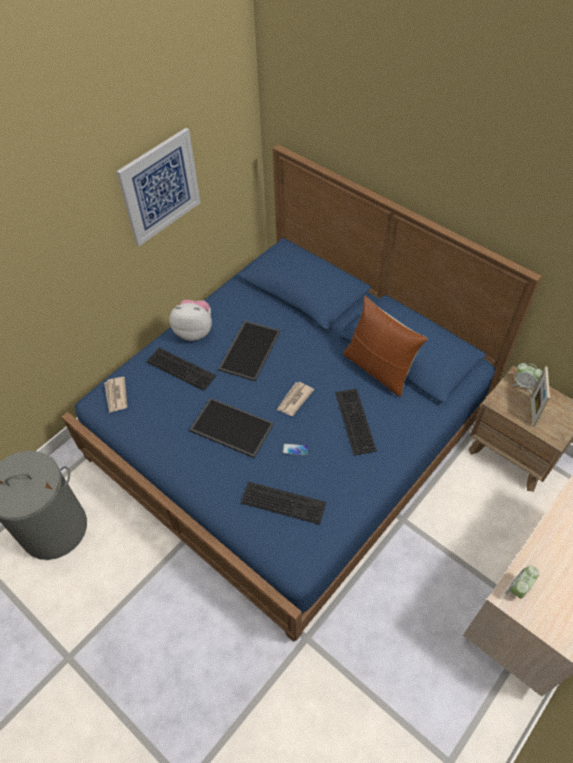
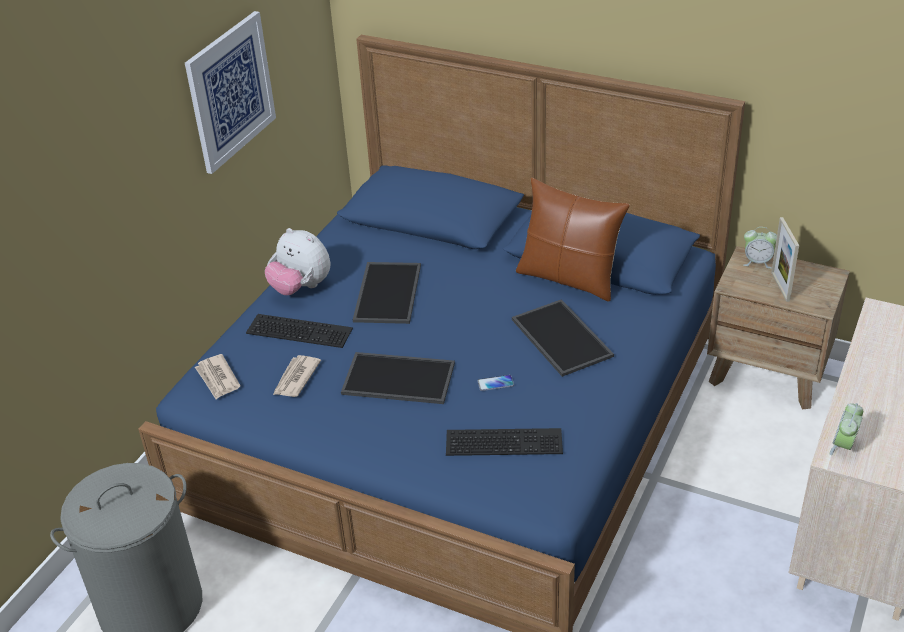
camera: 15 degrees left, 15 degrees down
(194, 331) = (301, 288): plush toy -> plush toy turned 135 degrees counterclockwise
(294, 400) = (471, 332): newspaper -> newspaper (295, 378)
(353, 420) = (559, 337): keyboard -> tray

